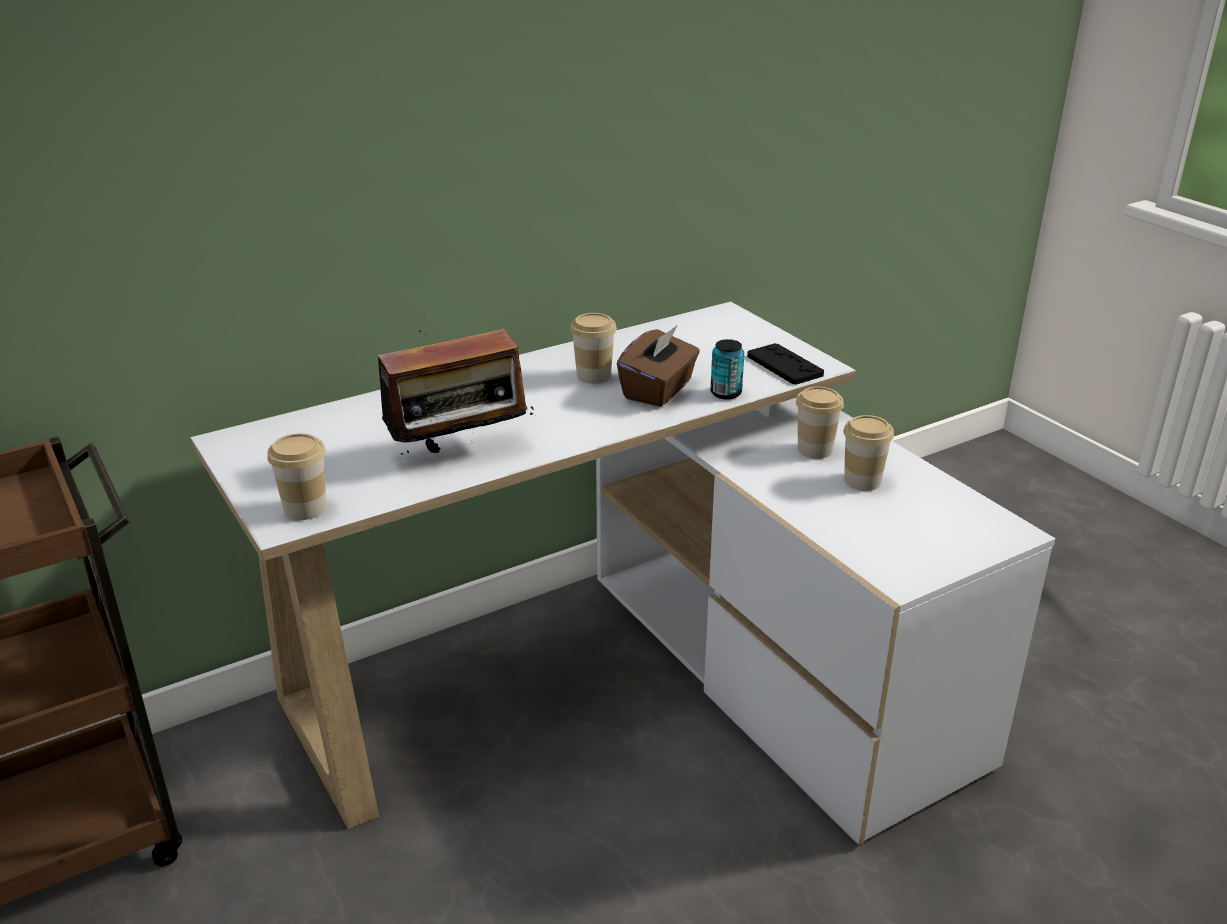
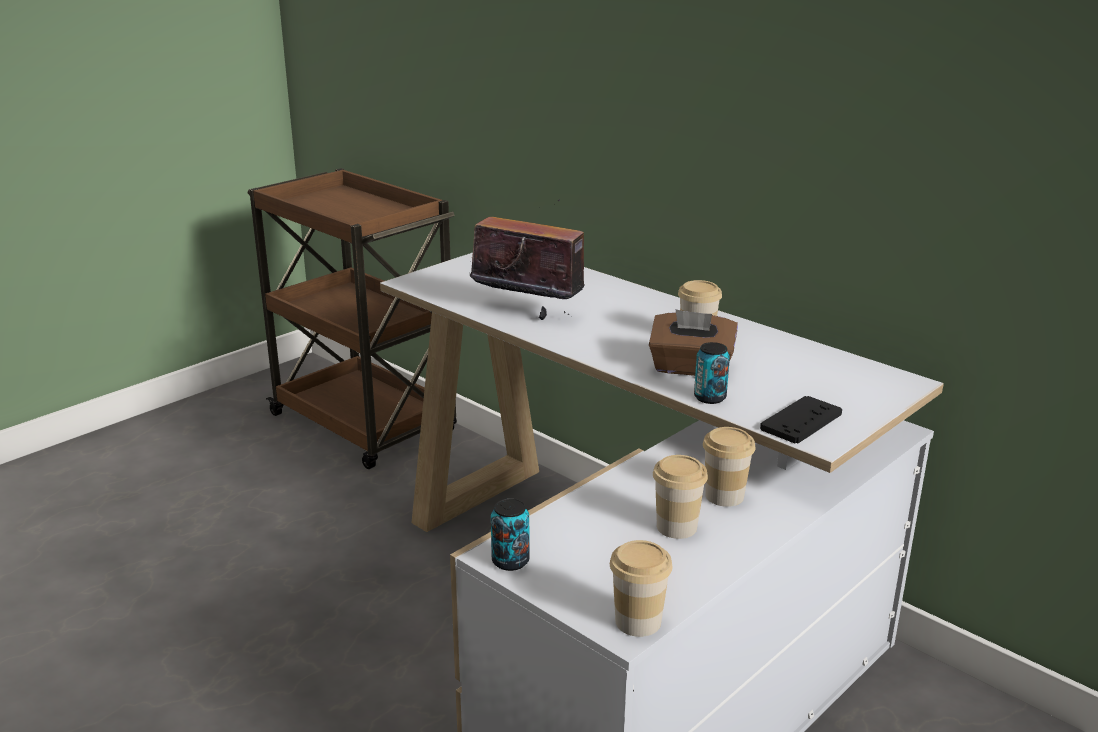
camera: 75 degrees right, 5 degrees down
(305, 508) = (430, 283): cup -> cup (638, 621)
(460, 453) = (528, 313): radio -> radio turned 150 degrees clockwise
(910, 574) = (510, 561): none -> can

